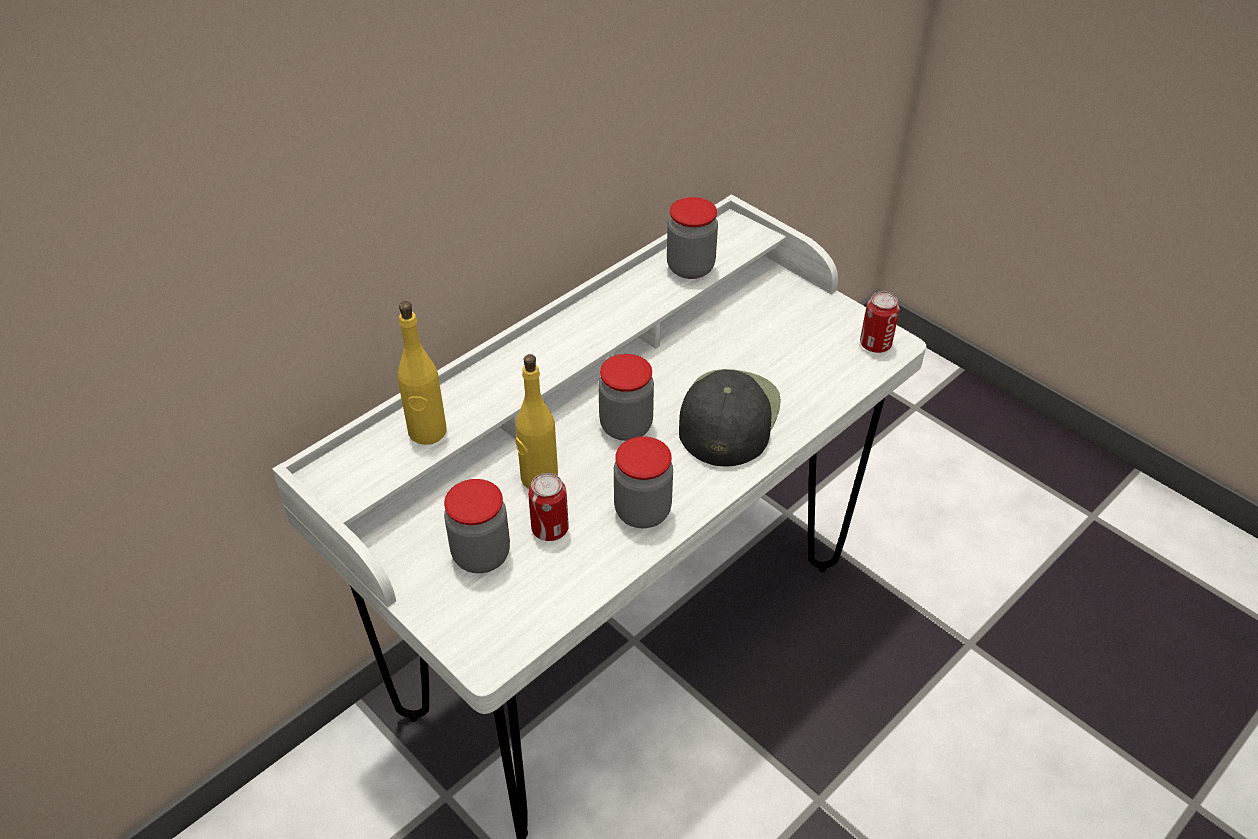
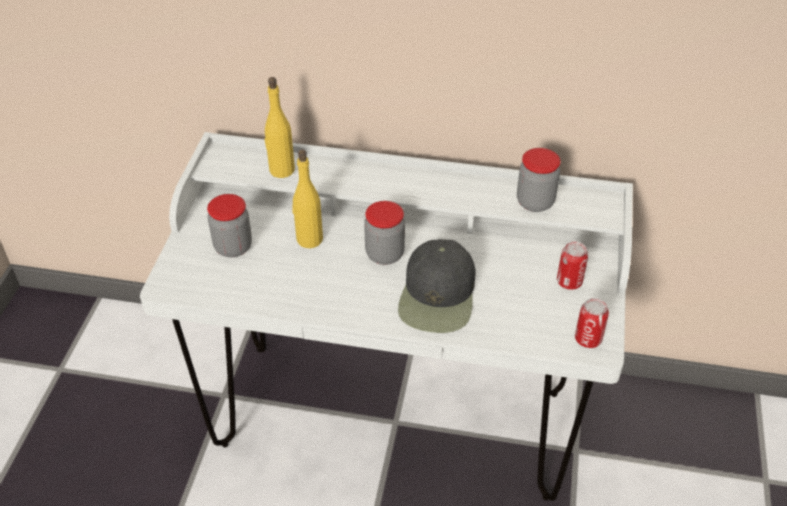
camera: 55 degrees right, 0 degrees up
(550, 529) = (274, 264): can -> can (569, 282)
(642, 511) = (321, 296): jar -> none
(728, 417) = (438, 296): black cap -> black cap turned 120 degrees clockwise

